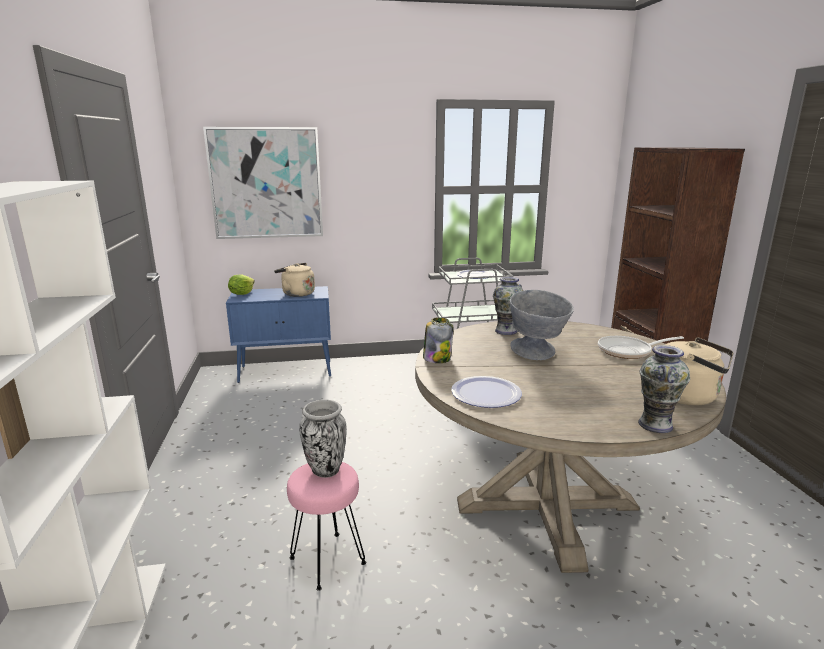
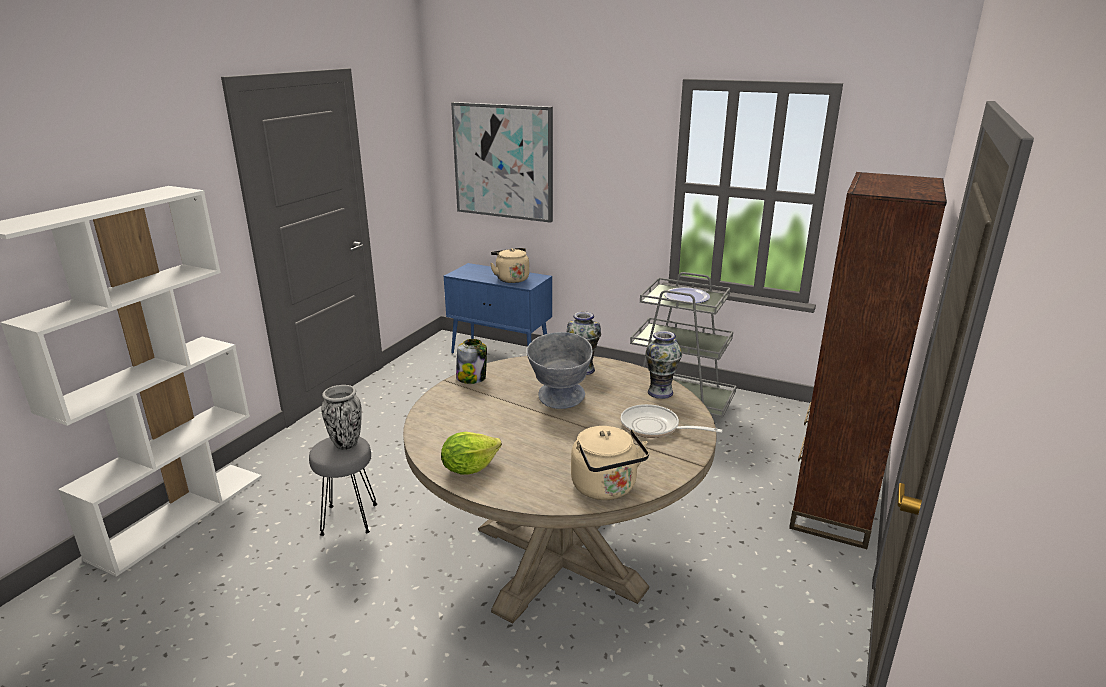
camera: 35 degrees right, 5 degrees up
(242, 294) = (468, 269): lettuce -> lettuce (469, 468)
(327, 559) = (349, 518): pink stool -> grey stool
(486, 393) = (448, 421): plate -> none
(654, 424) = (519, 496): vase -> vase (660, 392)

